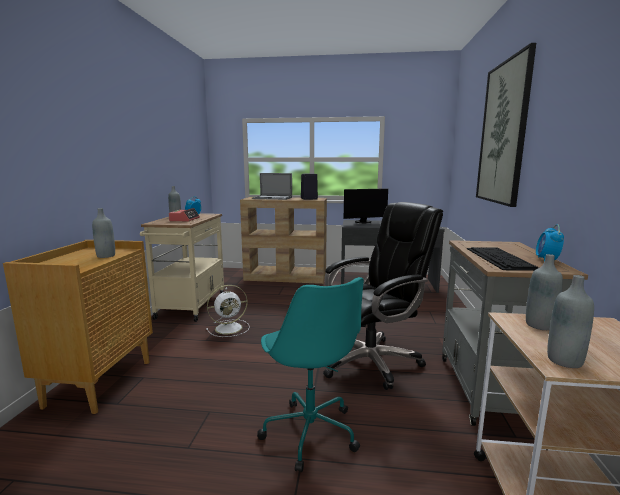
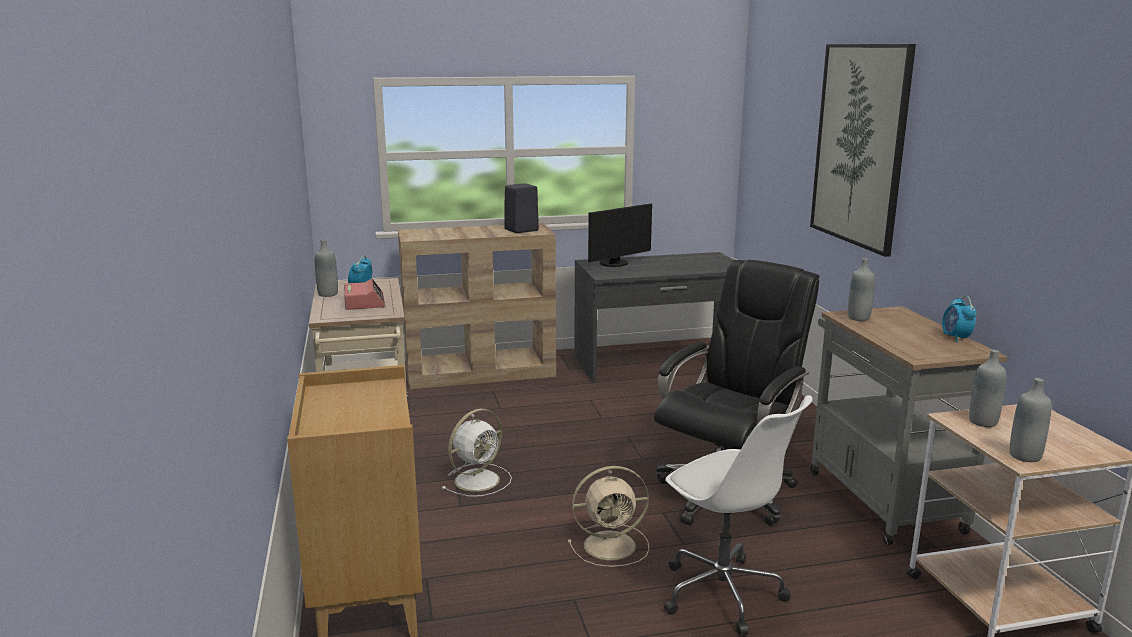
camera: 20 degrees left, 5 degrees up
(106, 256) = (379, 400): grey bottle -> grey bottle (858, 318)
(267, 381) = (612, 545): none -> beige fan
(272, 198) = (452, 232): laptop -> none
(311, 435) = (725, 595): turquoise office chair -> white office chair
(501, 258) = (909, 341): keyboard -> none

